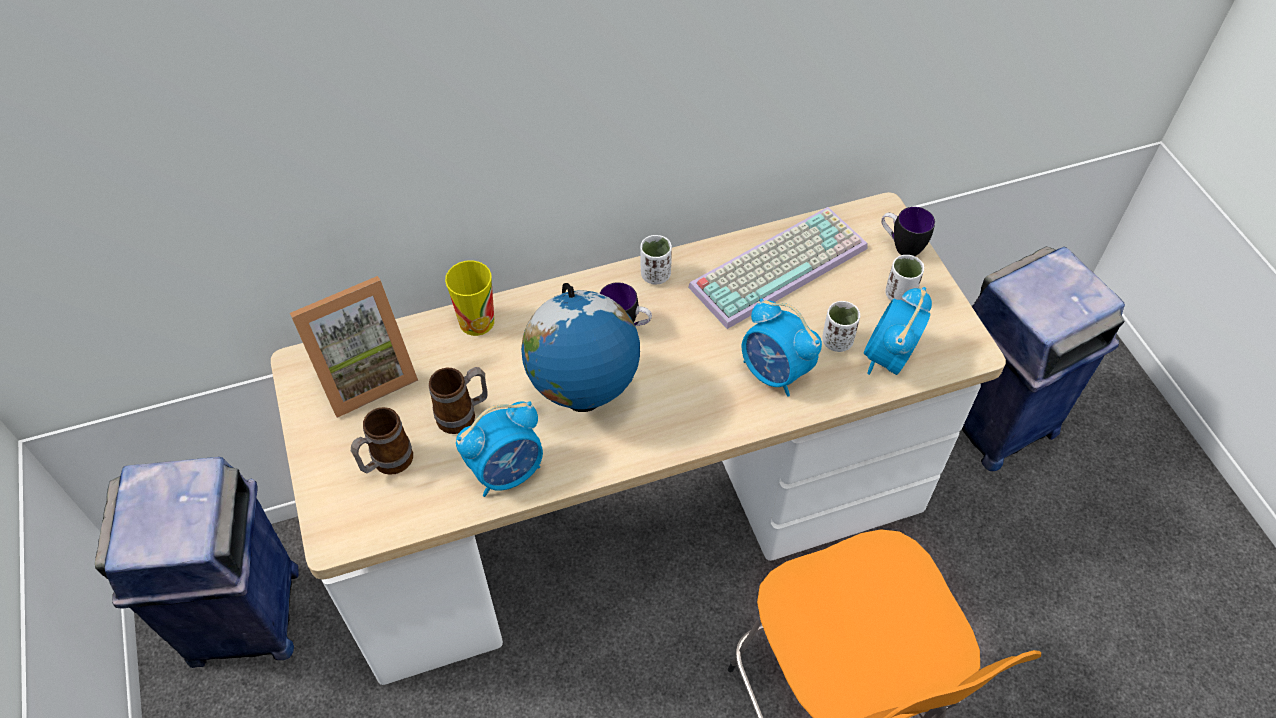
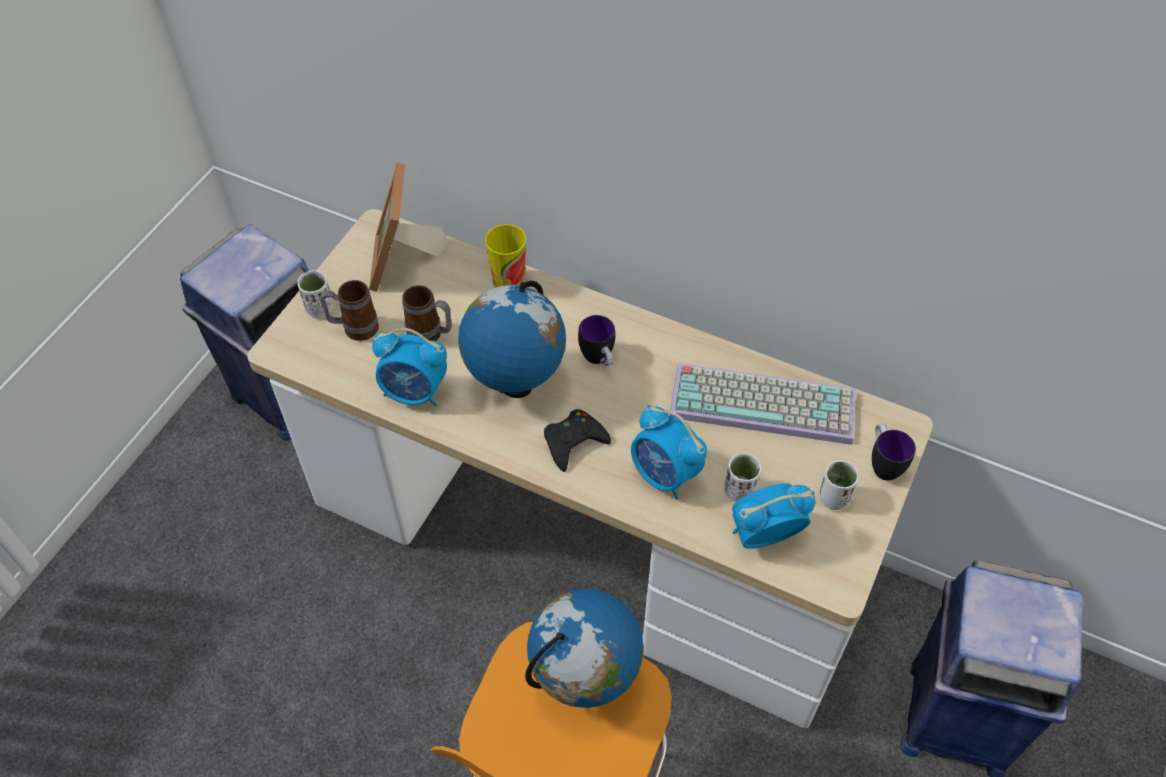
camera: 45 degrees right, 0 degrees up
(363, 374) = (404, 262): picture frame -> picture frame turned 75 degrees clockwise
(655, 275) = (664, 340): white cup -> white cup (319, 308)
(682, 404) = (574, 442): none -> black game controller
(774, 373) = (664, 475): alarm clock -> alarm clock turned 45 degrees counterclockwise
(849, 586) = (585, 680): none -> globe

